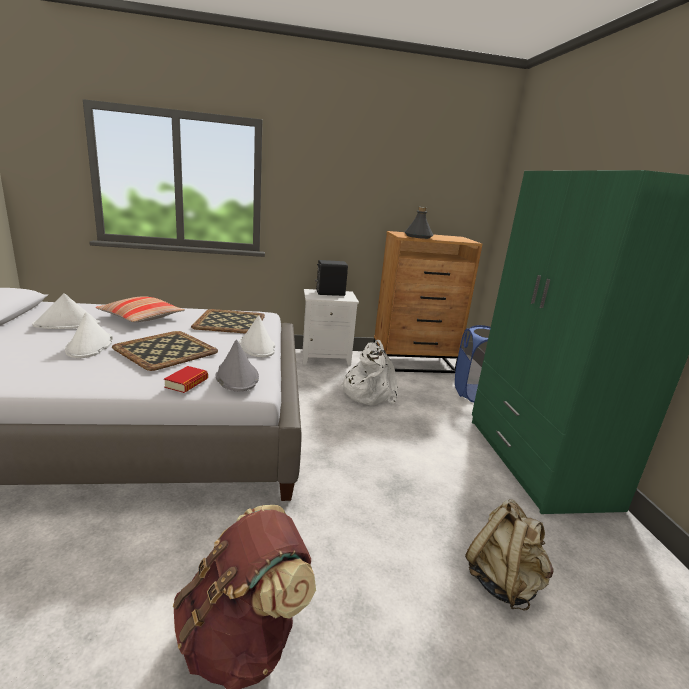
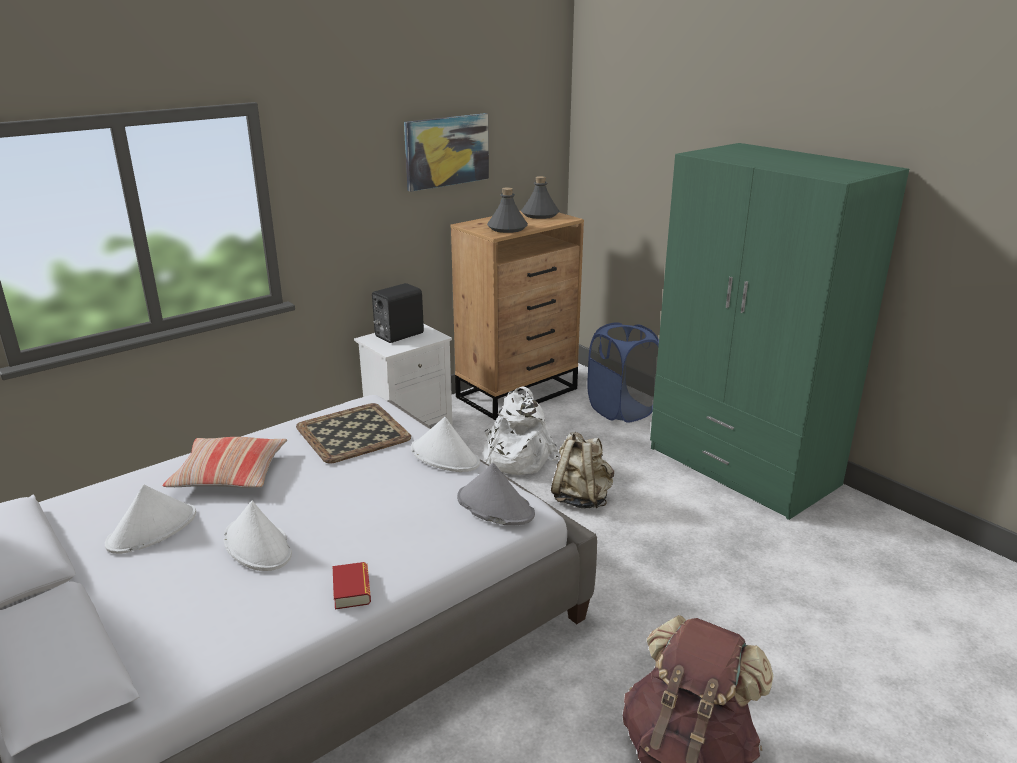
camera: 30 degrees left, 5 degrees up
(165, 350) = (363, 509): tray -> none
(186, 383) = (461, 538): book -> book (352, 590)
(394, 180) = (446, 151): none -> picture
(454, 238) = (539, 215): none -> grey bottle
(503, 581) = (814, 594): beige backpack -> beige backpack (581, 498)

